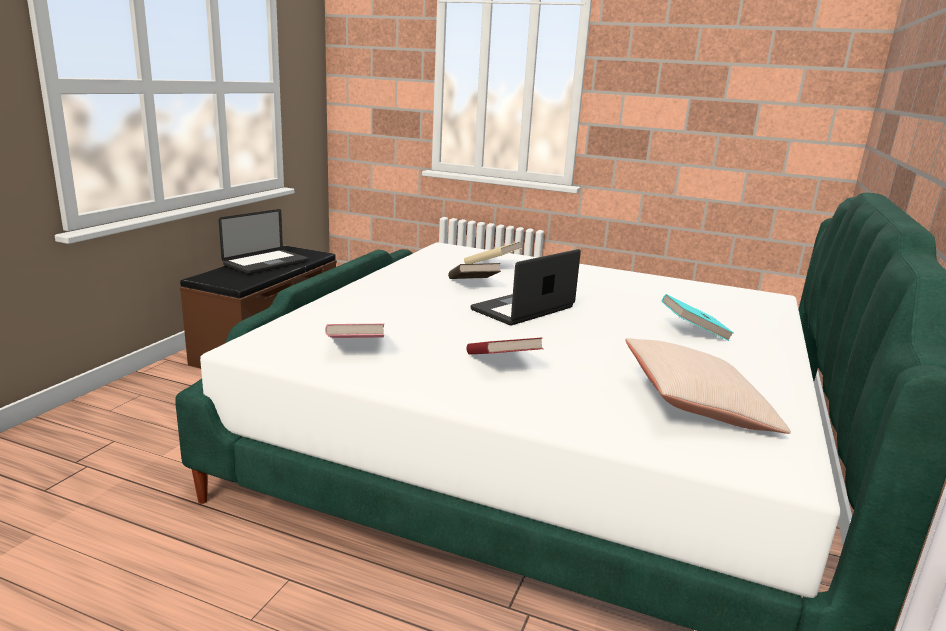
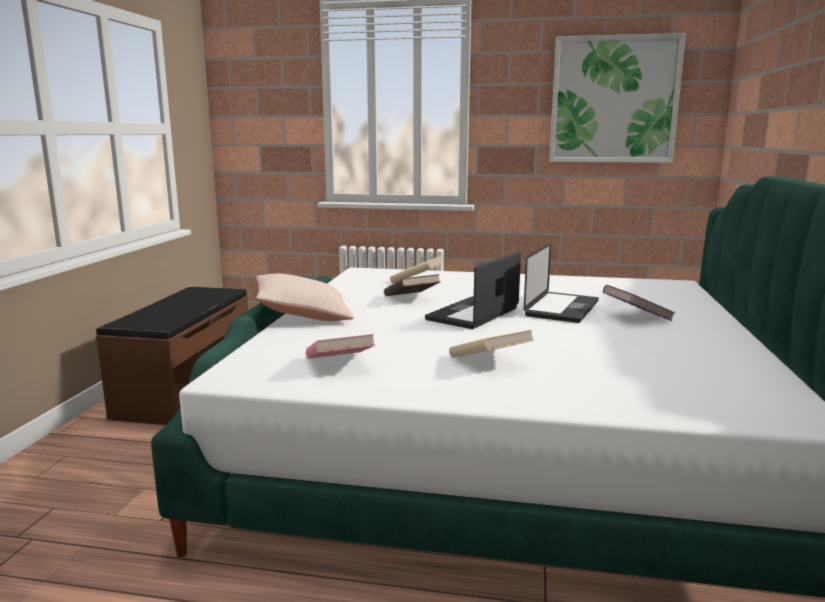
camera: 10 degrees left, 5 degrees down
(266, 263) = (180, 304): laptop -> laptop (562, 309)
(501, 364) = (489, 362): red book -> beige book
(693, 332) = (636, 317): turquoise book -> purple book
(696, 407) = (688, 376): beige pillow -> beige pillow (303, 315)
(742, 84) = (614, 100): none -> picture

